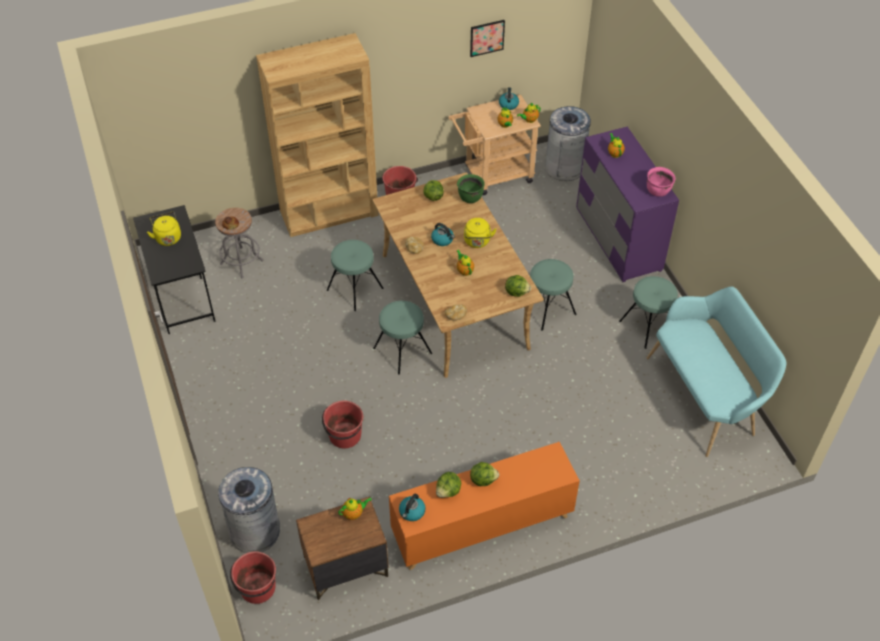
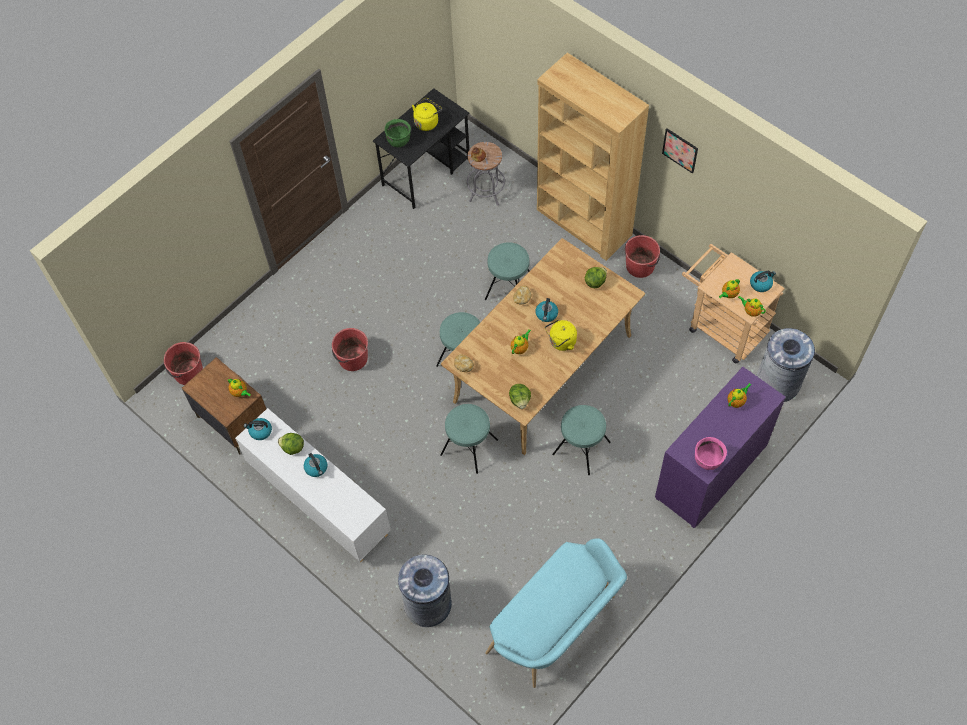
camera: 65 degrees right, 10 degrees up
(255, 531) = (234, 344): grey trash can -> grey trash can (428, 604)
(470, 197) = (613, 311): green cooking pot -> green cooking pot (399, 141)
(481, 526) = (318, 500): orange cabinet -> white cabinet
(483, 479) = (316, 468): lettuce -> kettle
(487, 38) = (766, 212): picture -> picture (680, 150)
(648, 326) = (613, 543): turquoise stool -> turquoise stool (469, 447)

